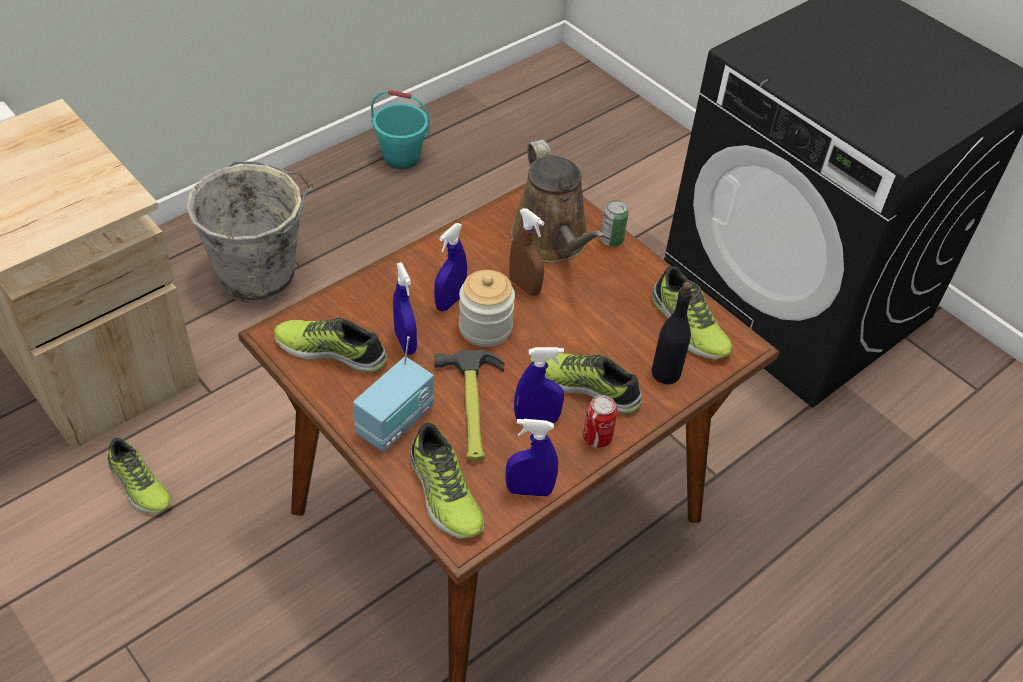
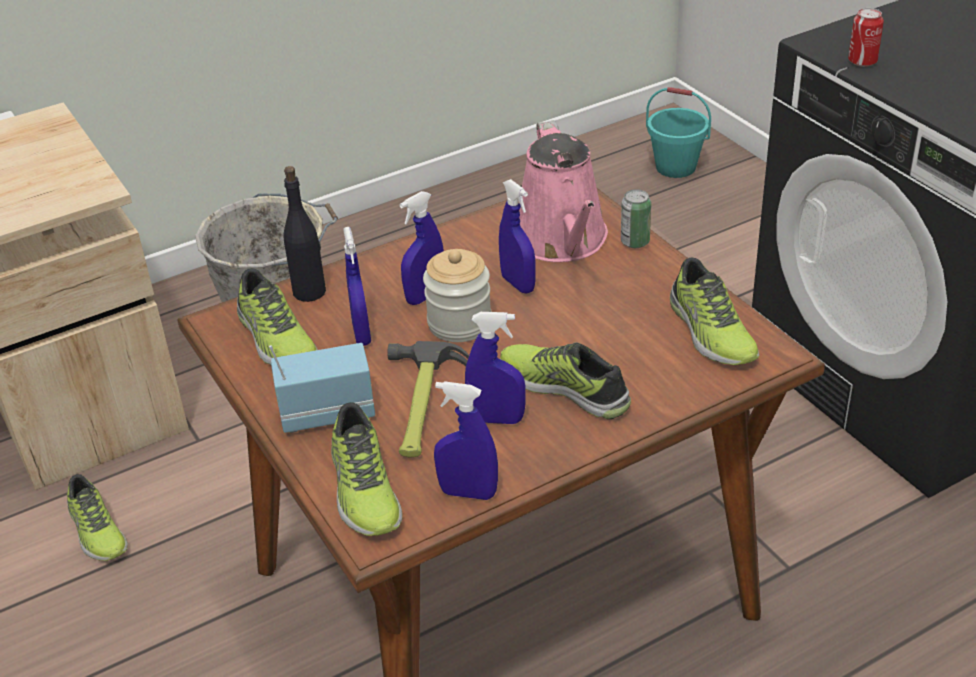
camera: 15 degrees right, 10 degrees down
(332, 350) = (275, 339): shoe -> shoe turned 150 degrees counterclockwise
(395, 422) = (327, 413): radio -> radio turned 150 degrees counterclockwise
(401, 157) = (464, 213): turquoise bucket -> turquoise bucket (675, 167)
(525, 286) = (518, 284): brown spray bottle -> blue spray bottle
(553, 242) = (563, 241): brown watering can -> pink watering can
(597, 437) = (567, 442): can -> can (862, 61)
(666, 373) = (671, 379): black bottle -> black bottle (310, 292)

